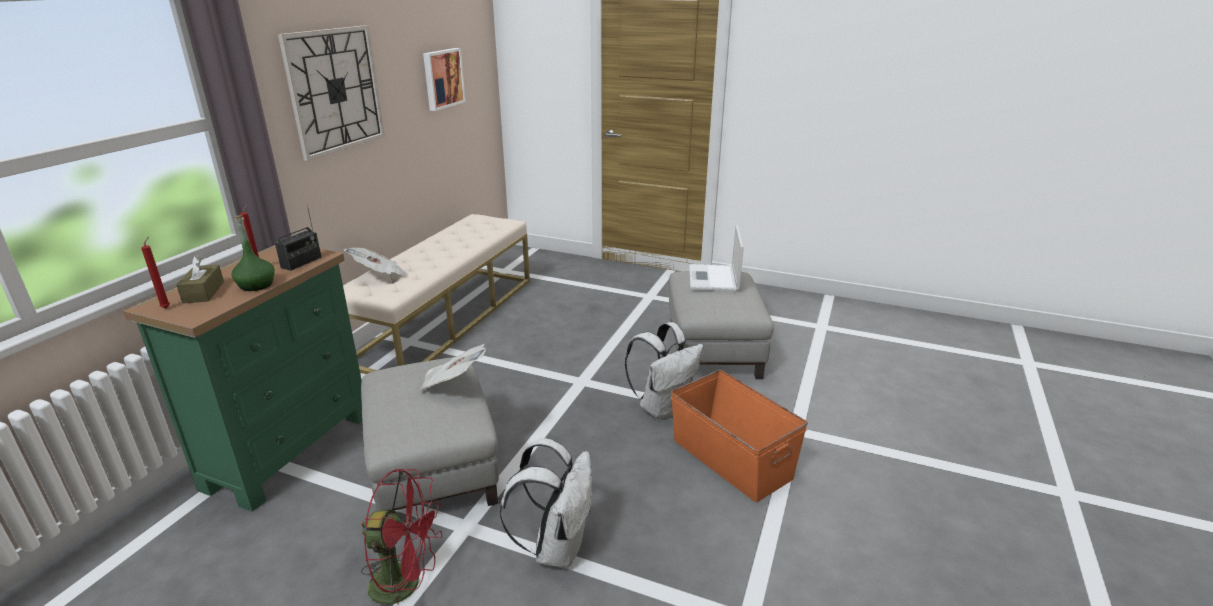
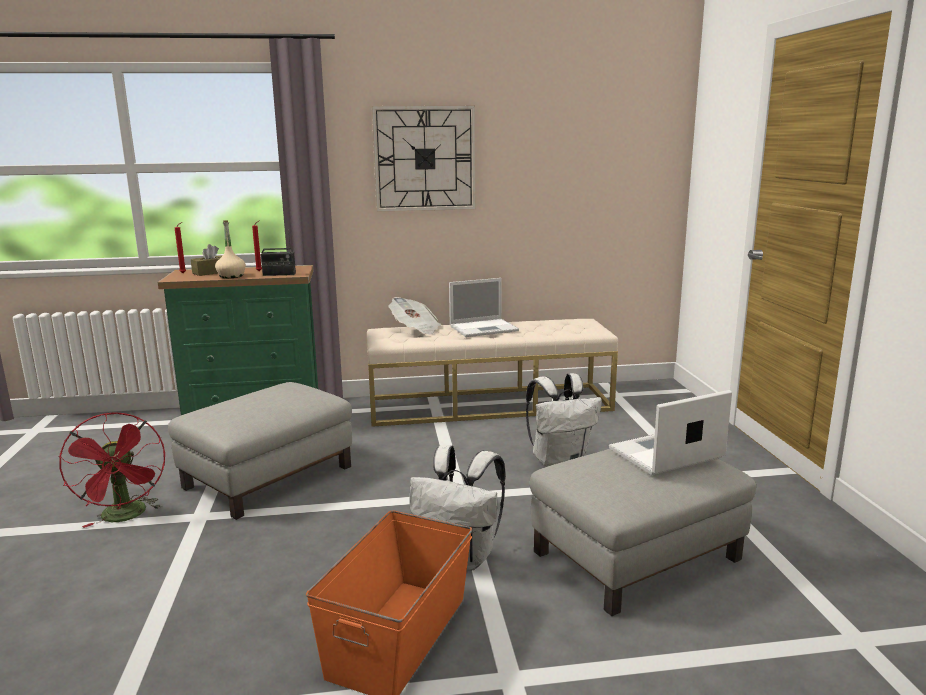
camera: 60 degrees right, 10 degrees down
(256, 285) = (231, 276): green bottle -> beige bottle
(430, 251) = (484, 328): none -> laptop
(442, 78) = (581, 167): picture -> none
(453, 382) = (287, 404): newspaper -> none
(557, 546) = (190, 567): white backpack -> white backpack (559, 461)

